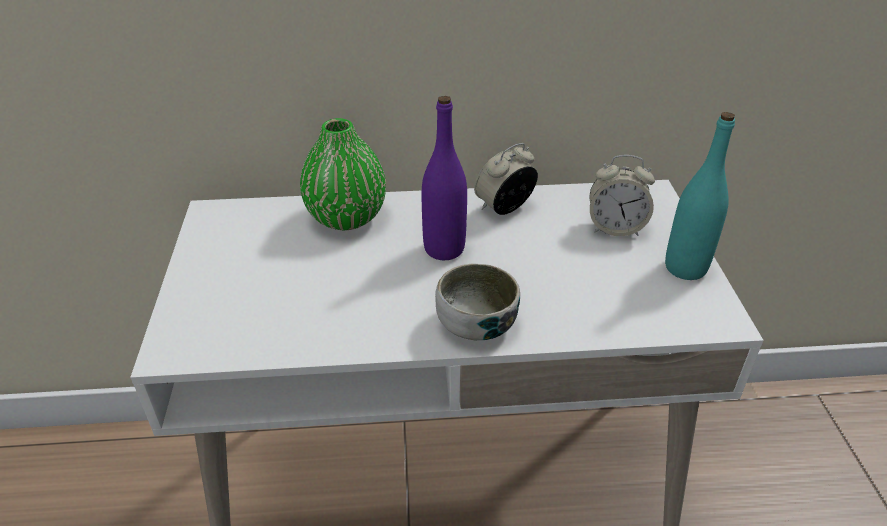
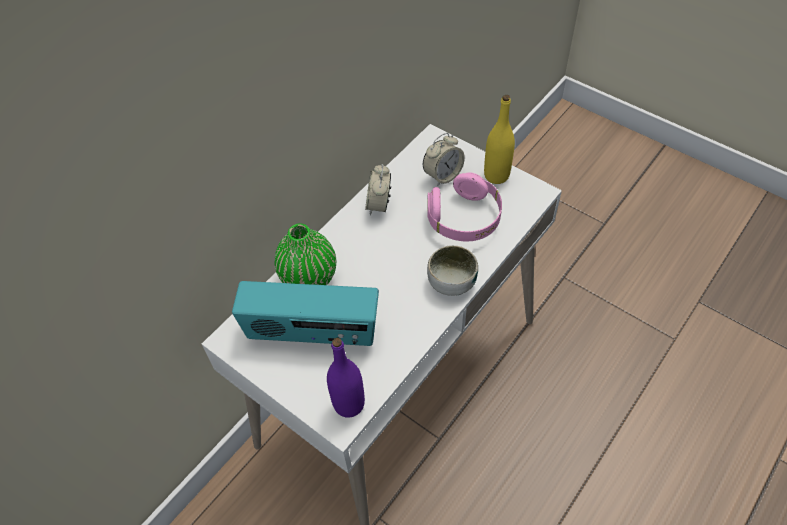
camera: 45 degrees left, 15 degrees up
(277, 260) = (313, 333): none -> radio
(444, 249) = (384, 254): purple bottle -> purple bottle (349, 404)
(580, 280) = (464, 219): none -> pink headphones
(685, 268) = (496, 175): turquoise bottle -> yellow bottle

